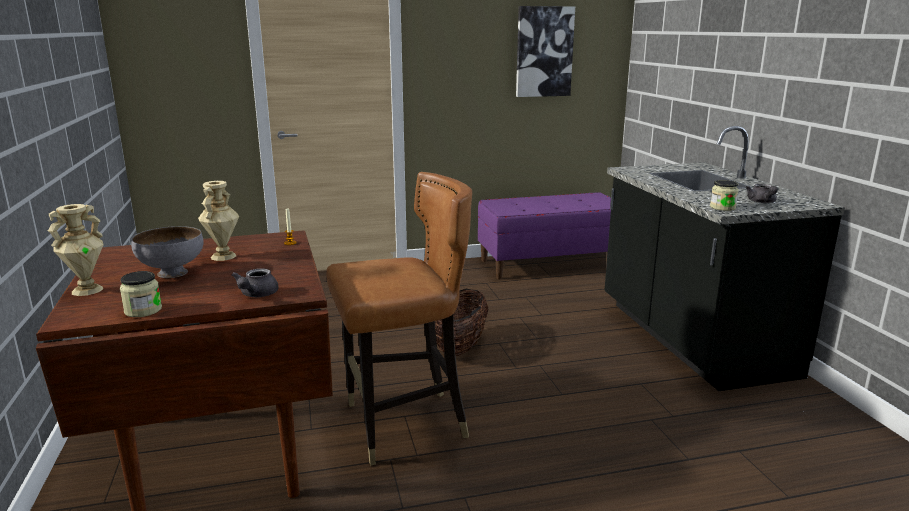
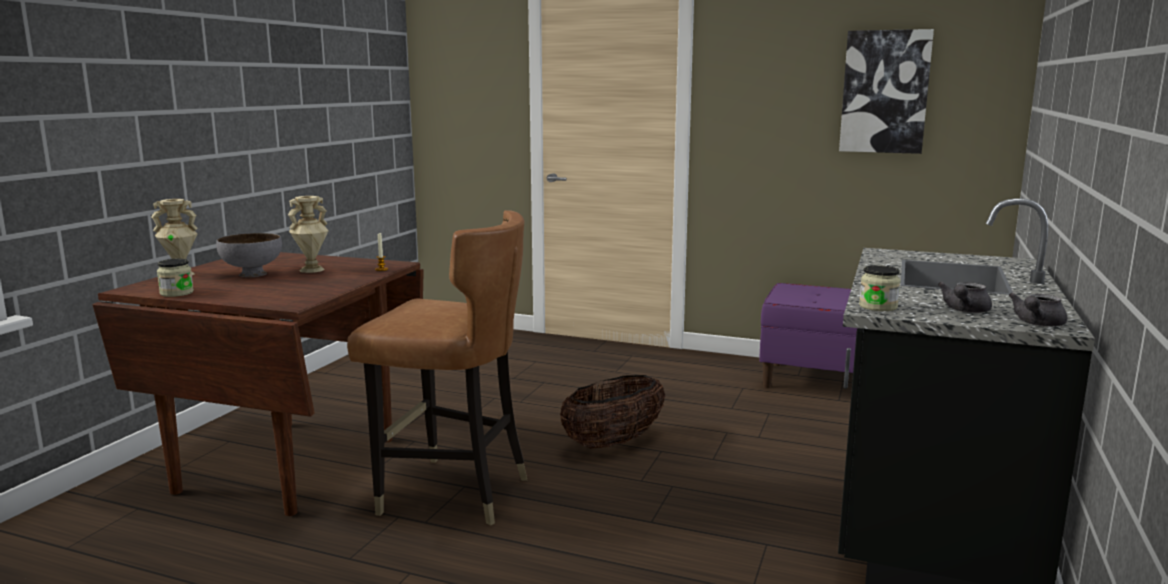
camera: 35 degrees right, 5 degrees down
(256, 295) = (262, 299): grey teapot -> grey teapot (1037, 324)

